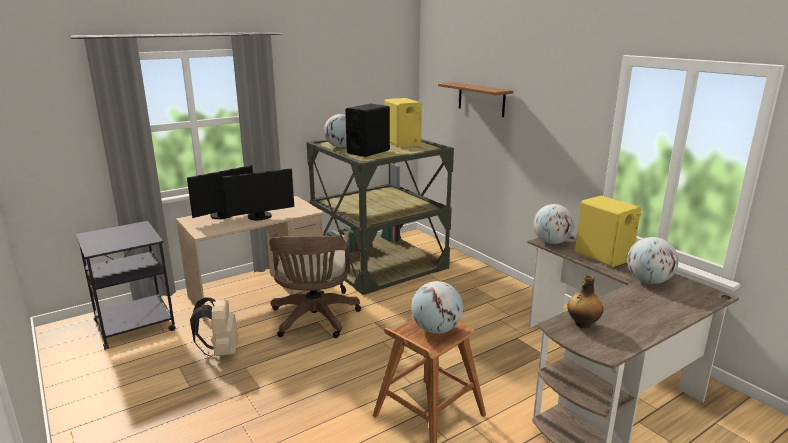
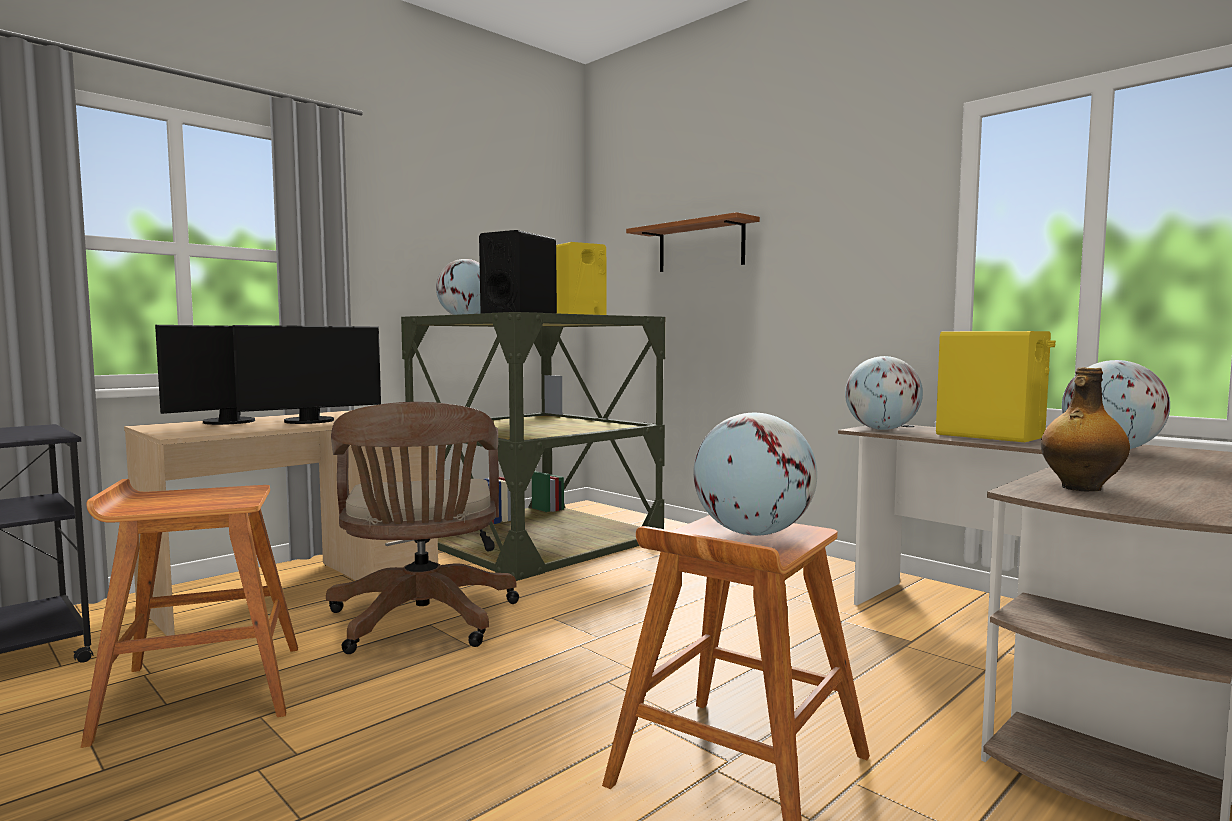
camera: 10 degrees left, 15 degrees down
(221, 352) = (201, 691): beige backpack -> brown stool

